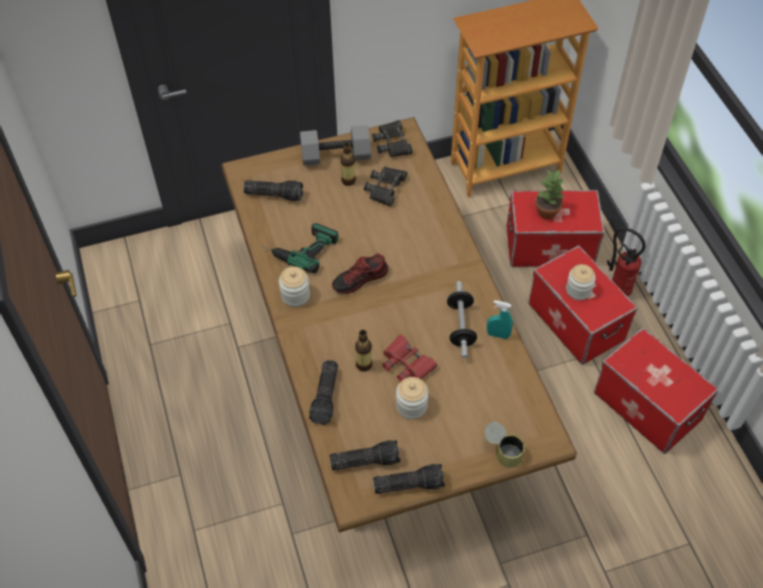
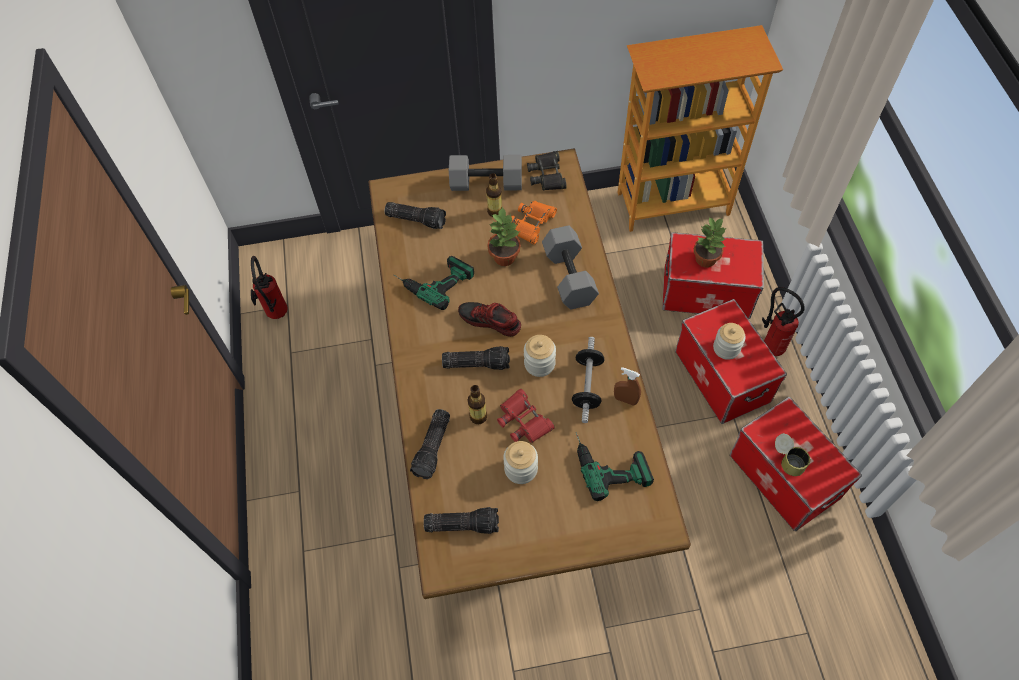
camera: 10 degrees right, 5 degrees up
(129, 311) = (276, 316): none -> fire extinguisher
(295, 295) = (420, 332): jar -> jar (539, 363)
(360, 279) = (489, 322): shoe -> shoe turned 45 degrees clockwise
(364, 219) = (504, 256): none -> potted plant
(385, 188) = (532, 224): black binoculars -> orange binoculars
(409, 483) = (504, 556): flashlight -> flashlight (477, 362)
(426, 232) = (567, 276): none -> grey dumbbell
(492, 390) = (609, 461): none -> power drill
(498, 335) = (625, 399): turquoise spray bottle -> brown spray bottle
(502, 451) = (610, 532): can -> can (787, 460)

